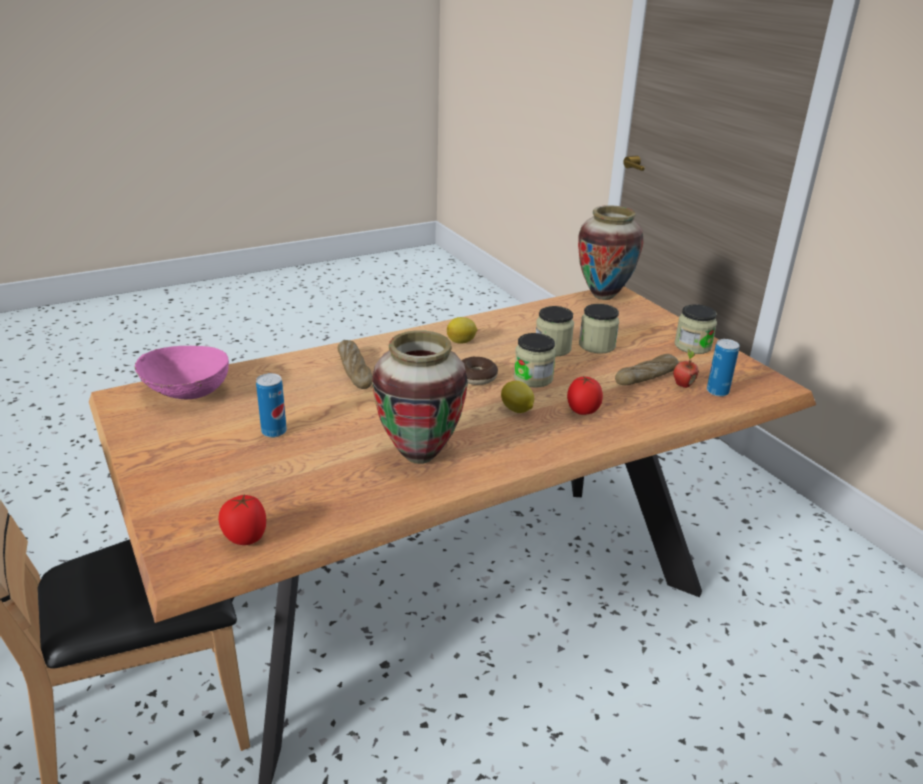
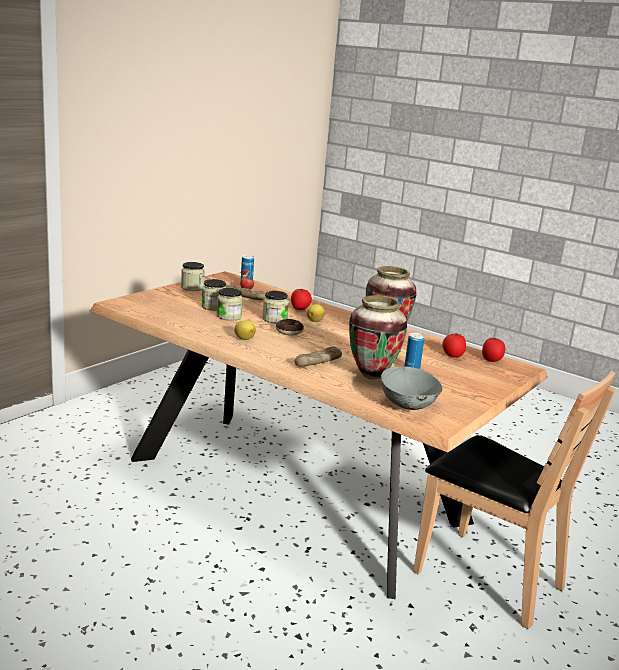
camera: 115 degrees left, 10 degrees down
(186, 393) = (408, 405): pink bowl -> grey bowl
(297, 497) = (452, 356): none -> tomato
(603, 296) = (125, 306): vase -> vase (372, 376)

